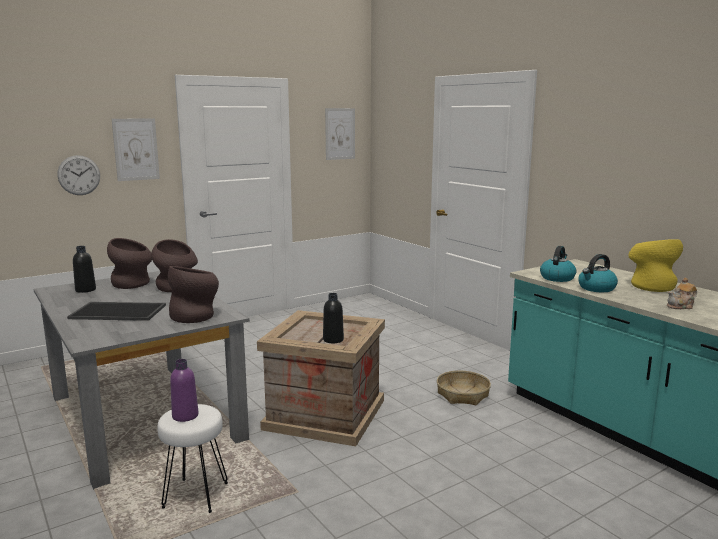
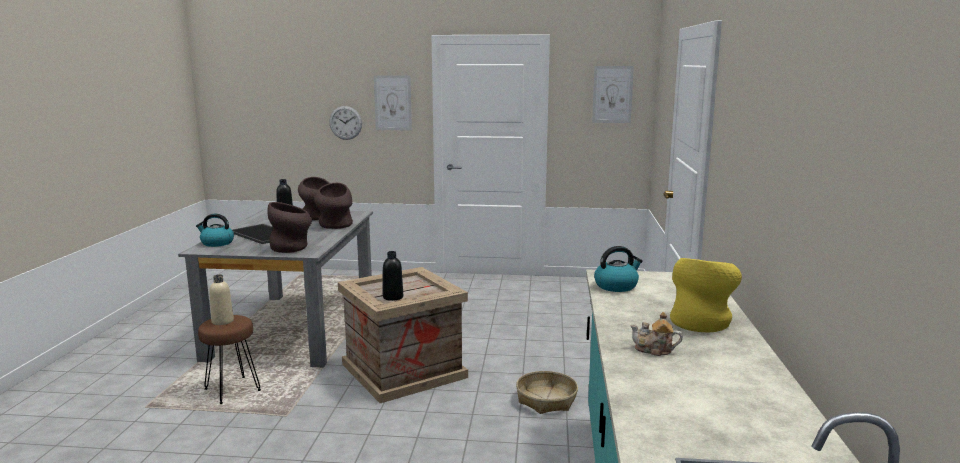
camera: 40 degrees right, 0 degrees up
(185, 416) = (222, 321): purple bottle -> beige bottle
(195, 497) = (231, 391): white stool -> brown stool
(596, 288) = (622, 306): kettle -> kettle (216, 243)

